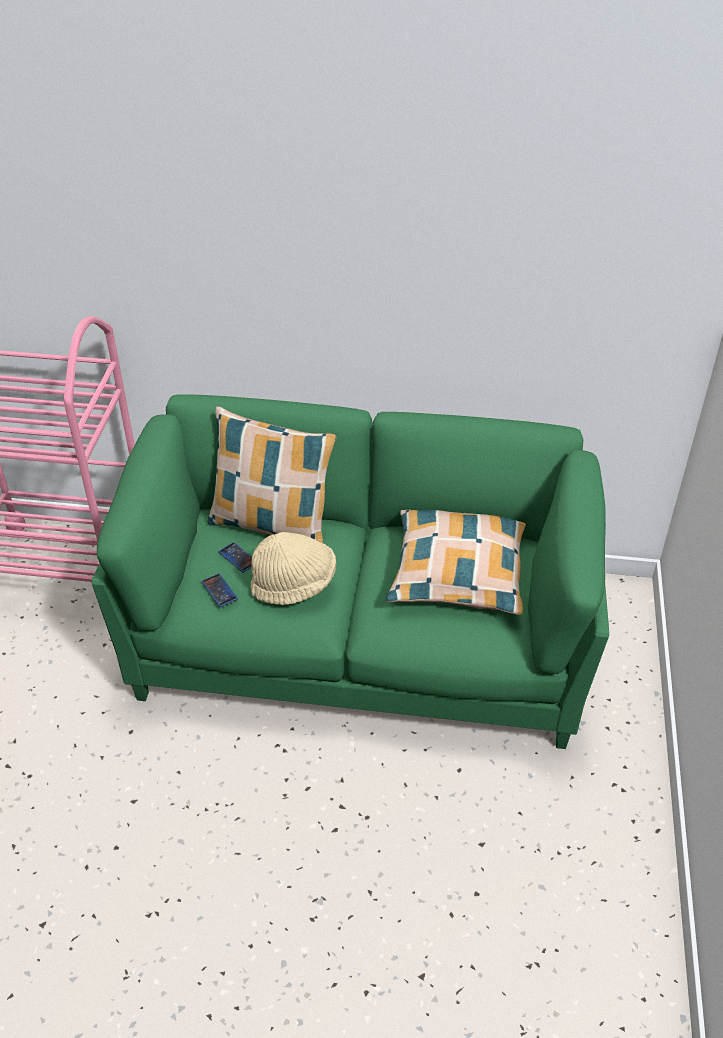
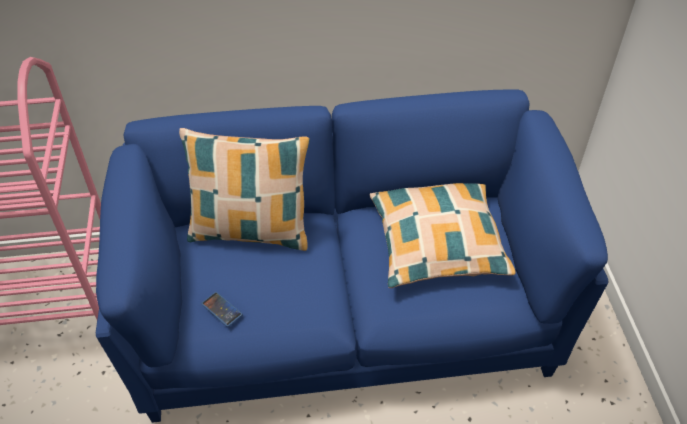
camera: 15 degrees left, 5 degrees up
(238, 558) = (229, 271): phone -> none
(294, 584) = (292, 287): beige hat -> none
(362, 638) = (343, 312): green sofa -> blue sofa

